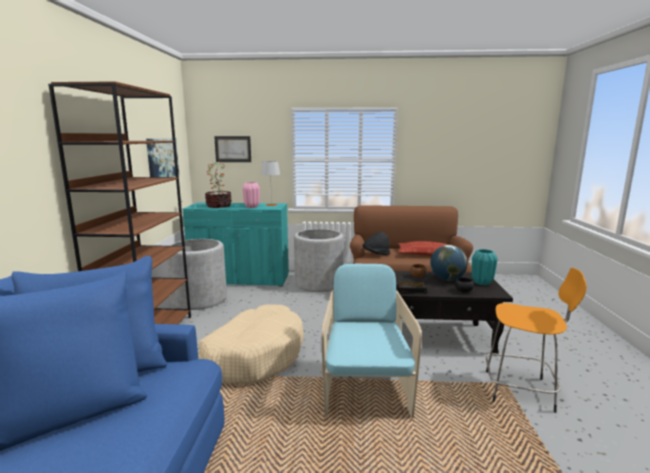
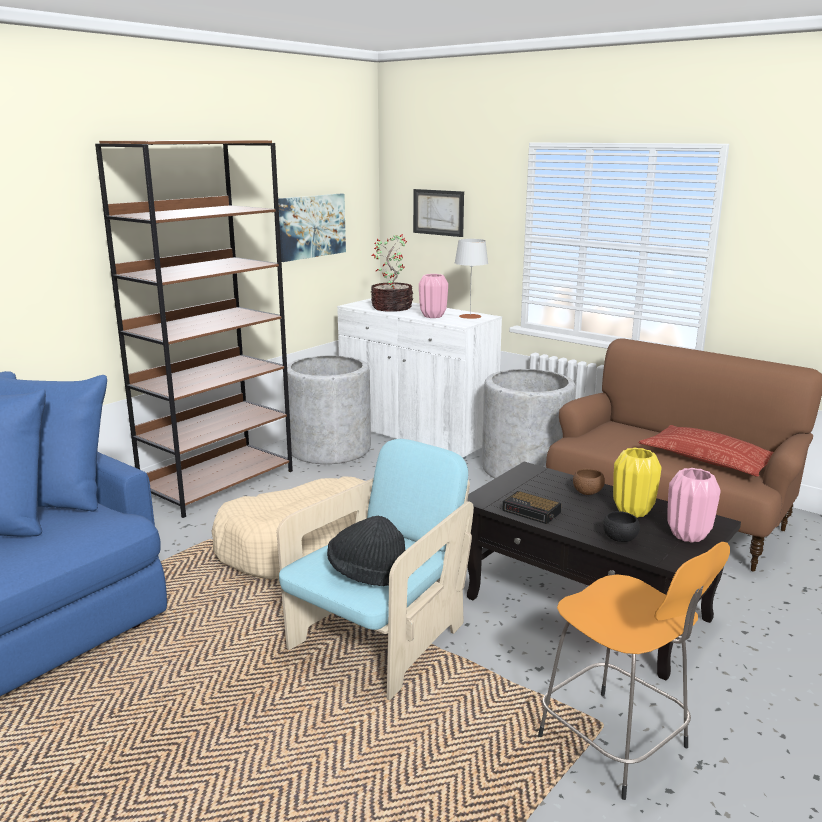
camera: 35 degrees right, 5 degrees up
(240, 280) = (416, 433): turquoise cabinet -> white cabinet
(376, 254) = (606, 437): black hat -> black hat (367, 573)
(447, 279) = (632, 511): globe -> yellow vase
(482, 282) = (688, 535): turquoise vase -> pink vase

